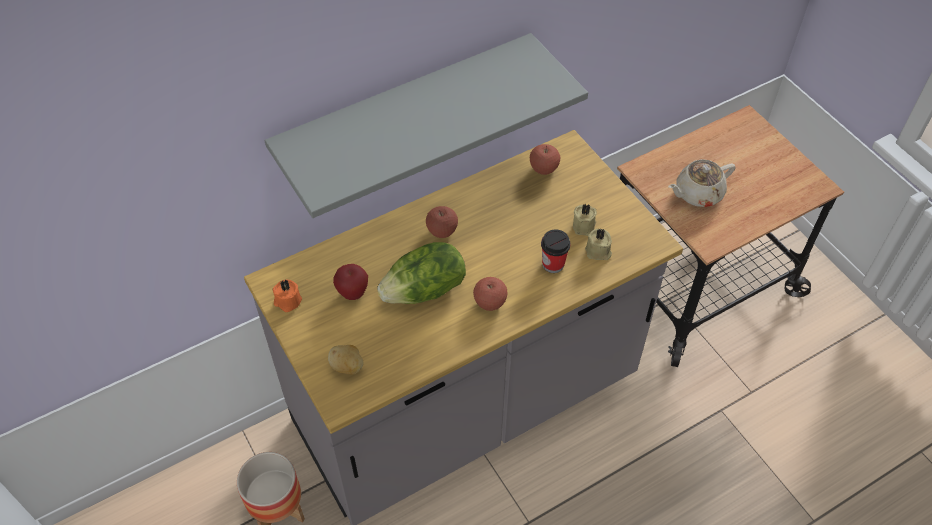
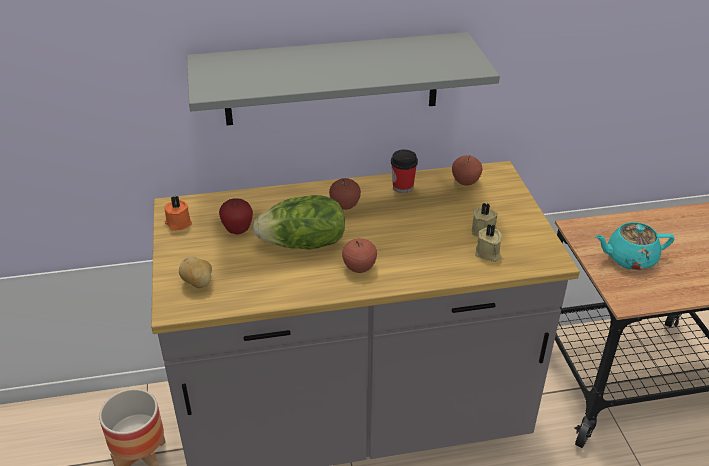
camera: 20 degrees right, 15 degrees down
(553, 264) = (437, 252): cup -> cup (403, 187)
(697, 193) = (629, 258): beige teapot -> turquoise teapot

